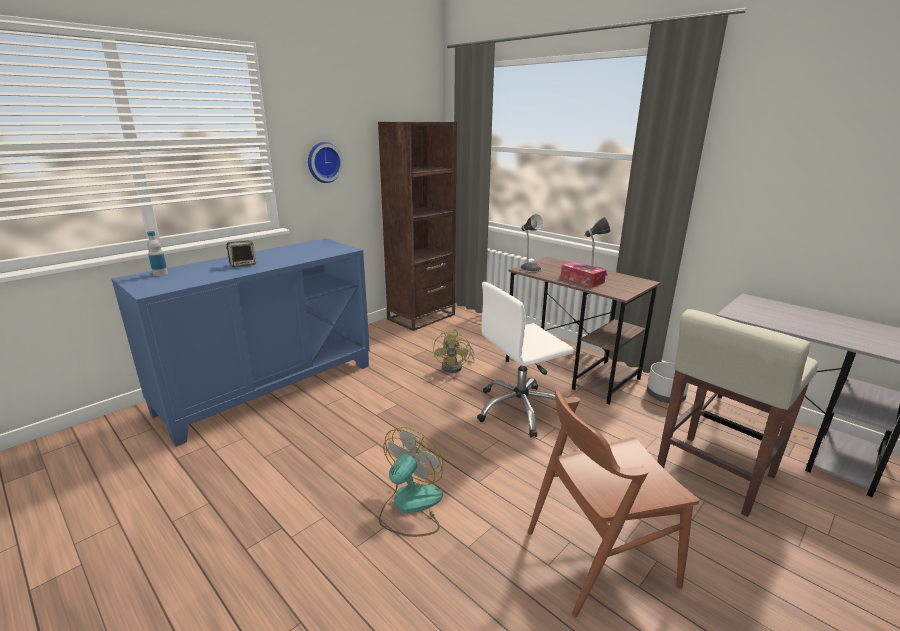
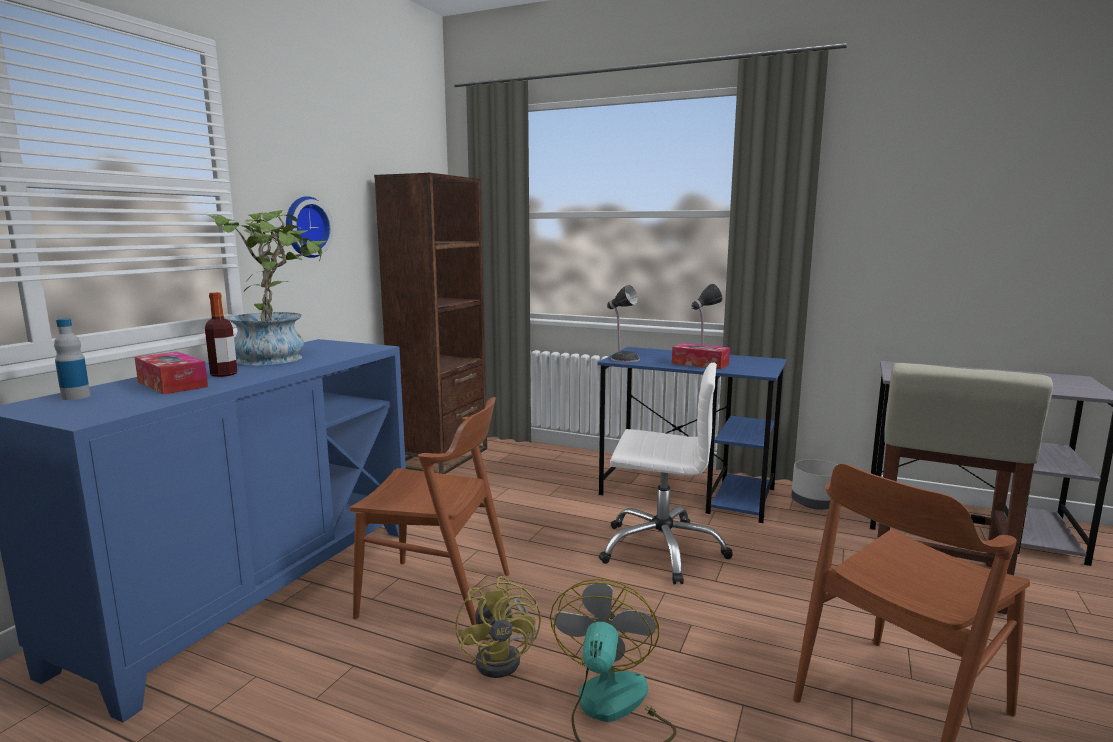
camera: 20 degrees left, 10 degrees down
(211, 269) = (172, 384): none -> tissue box
(243, 264) = (224, 374): speaker -> bottle
(285, 252) = (278, 357): none -> potted plant
(360, 411) = (436, 594): none -> brown chair
(456, 367) = (537, 512): yellow fan -> yellow fan (505, 658)
(519, 409) = (662, 549): white office chair -> white office chair turned 120 degrees counterclockwise
(571, 370) = (688, 492): brown desk -> blue desk

